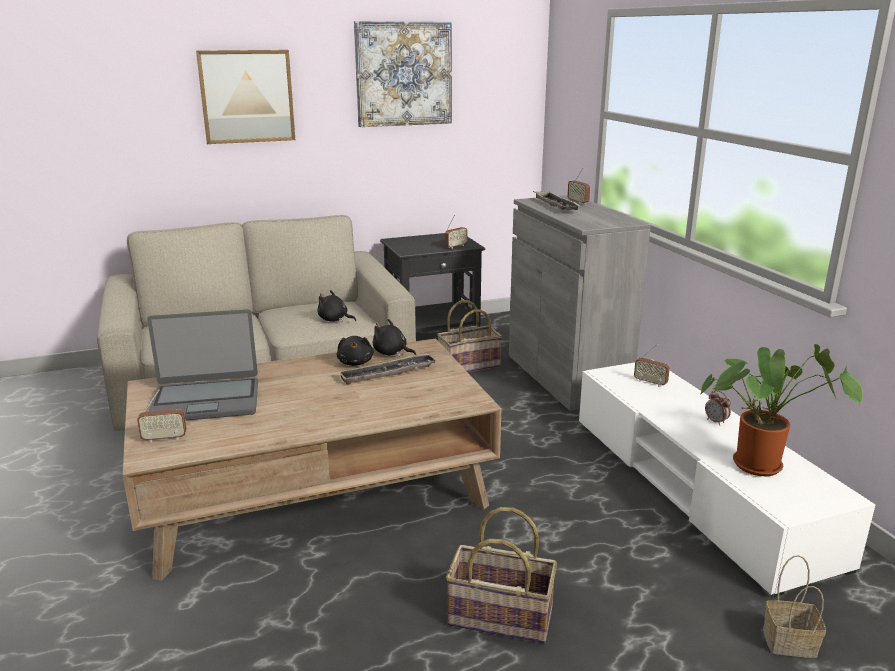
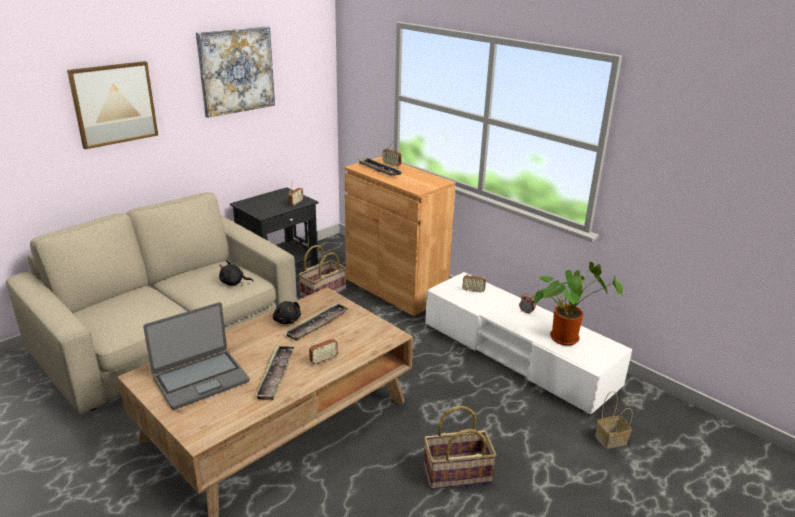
camera: 25 degrees left, 5 degrees up
(164, 439) = (198, 419): radio -> radio (323, 360)
(291, 414) = (276, 375): none -> tray
(391, 353) = (306, 306): black plush toy -> none
(566, 376) = (395, 288): grey cabinet -> brown cabinet

